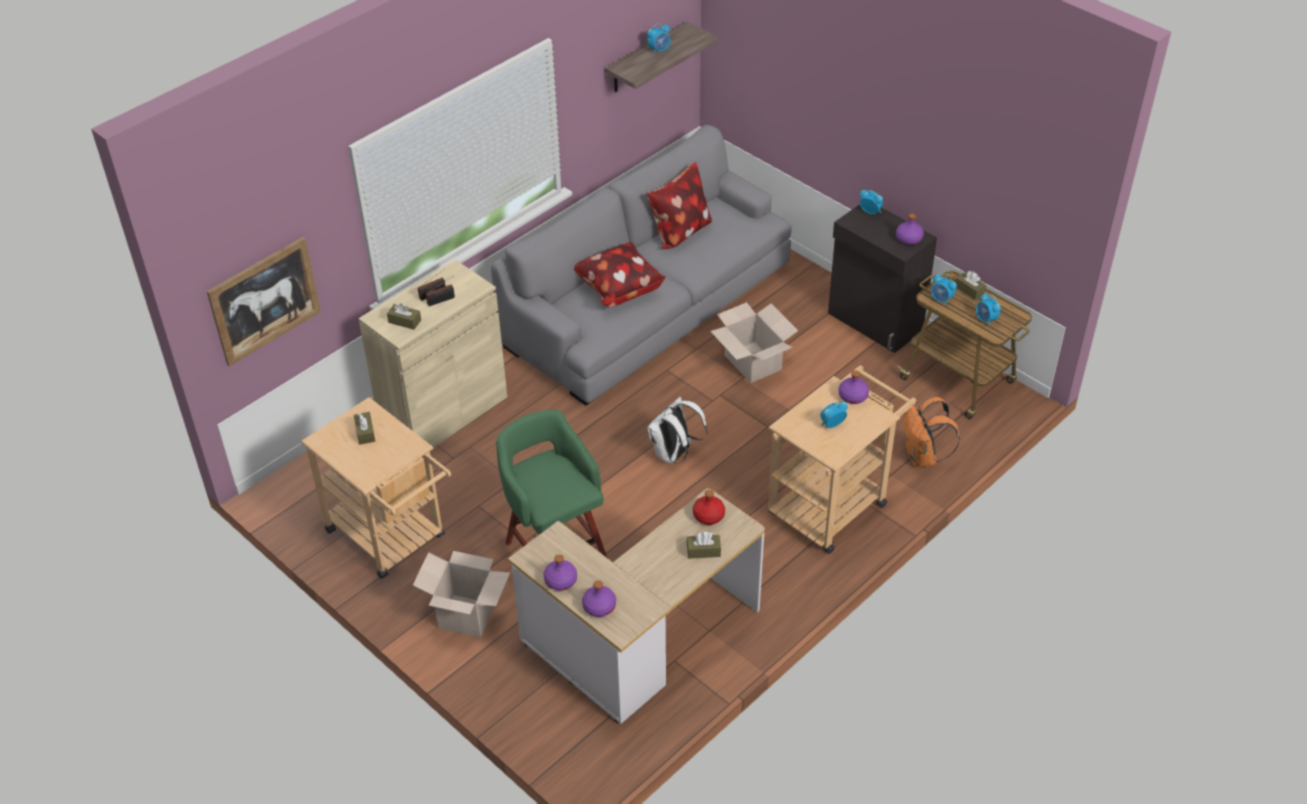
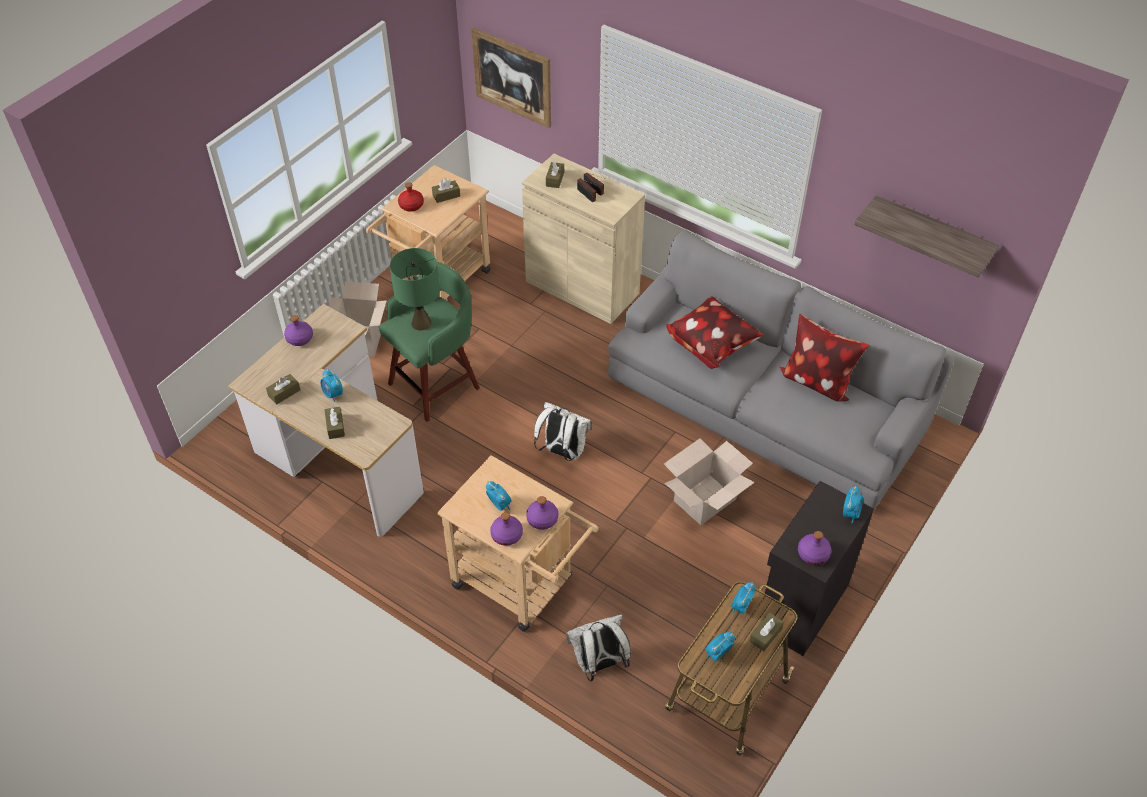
camera: 80 degrees right, 5 degrees up
(551, 482) = (421, 323): none -> green table lamp
(599, 606) = (272, 365): purple bottle -> purple bottle (507, 534)
(644, 595) = (284, 393): none -> brown tissue box
(659, 50) = (928, 230): alarm clock -> alarm clock (333, 394)
(708, 515) = (378, 425): red bottle -> red bottle (411, 205)
(922, 457) = (598, 664): orange backpack -> white backpack

